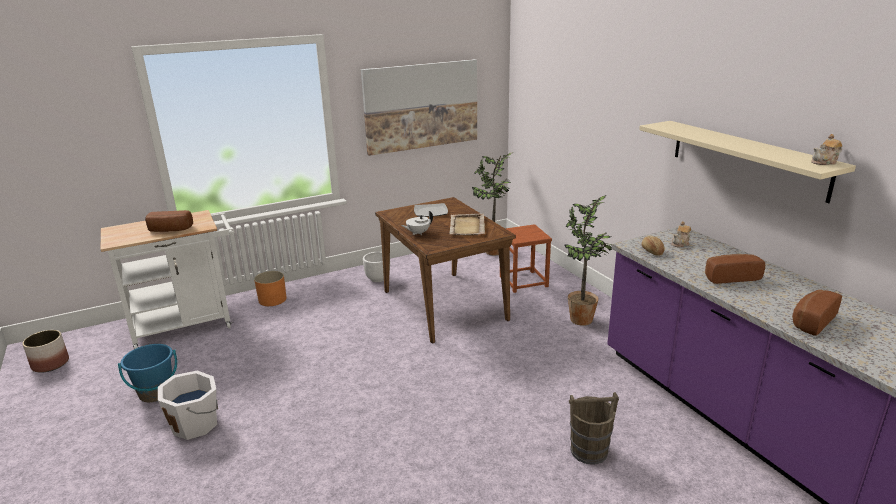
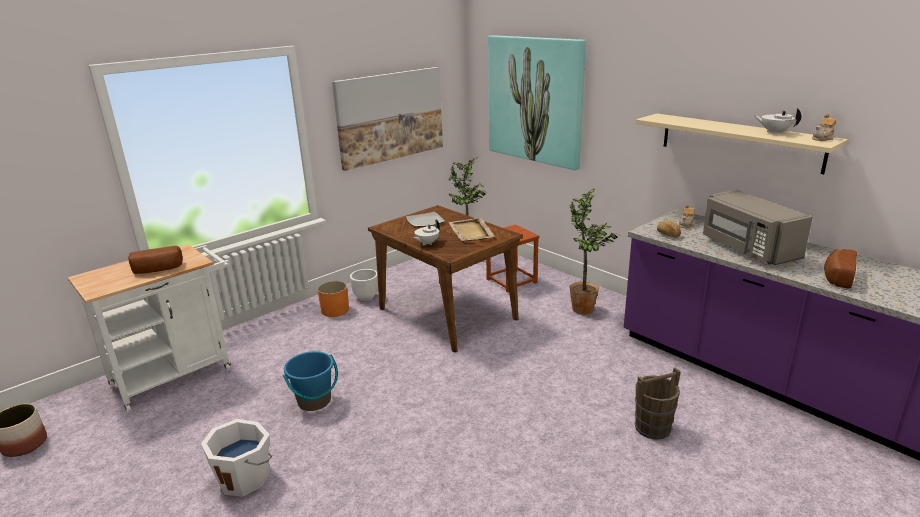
camera: 15 degrees left, 0 degrees up
(156, 393) = (179, 453): blue bucket -> blue bucket (314, 401)
(272, 299) = (262, 333): orange planter -> orange planter (335, 310)
(564, 98) = (535, 100): none -> picture
(730, 277) = (747, 249): bread -> grey microwave
(776, 151) = (774, 132): none -> white teapot

